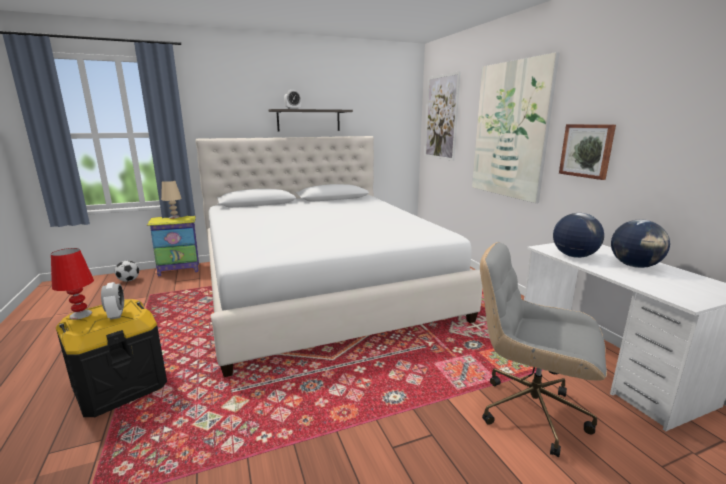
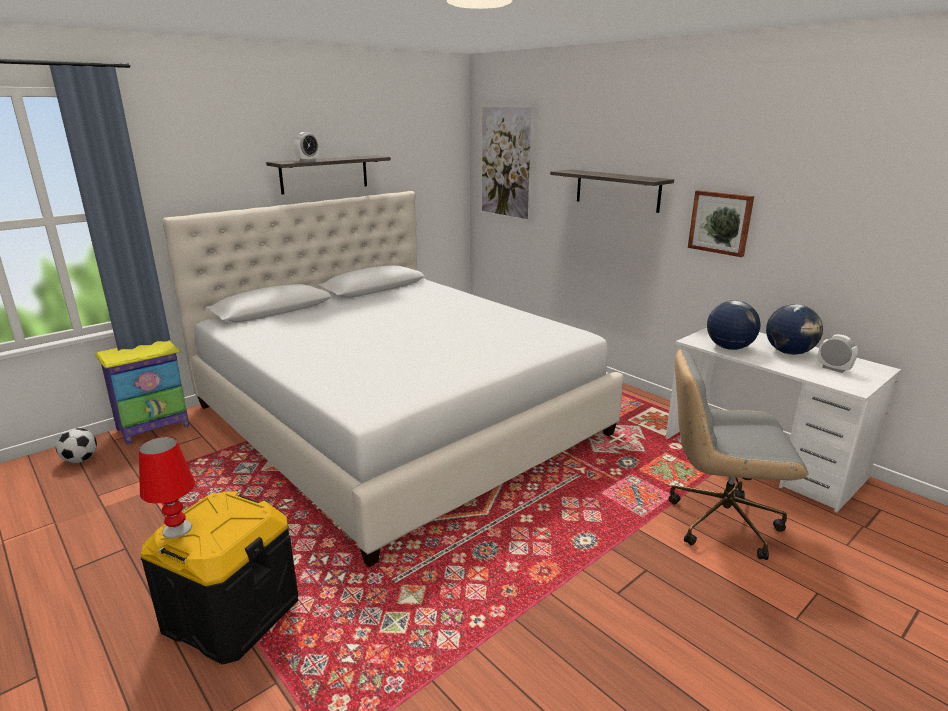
camera: 20 degrees left, 5 degrees up
(116, 314) = (232, 518): alarm clock -> alarm clock (833, 369)
(174, 217) = (137, 346): beige table lamp -> none
(510, 130) = (617, 190): picture -> shelf

